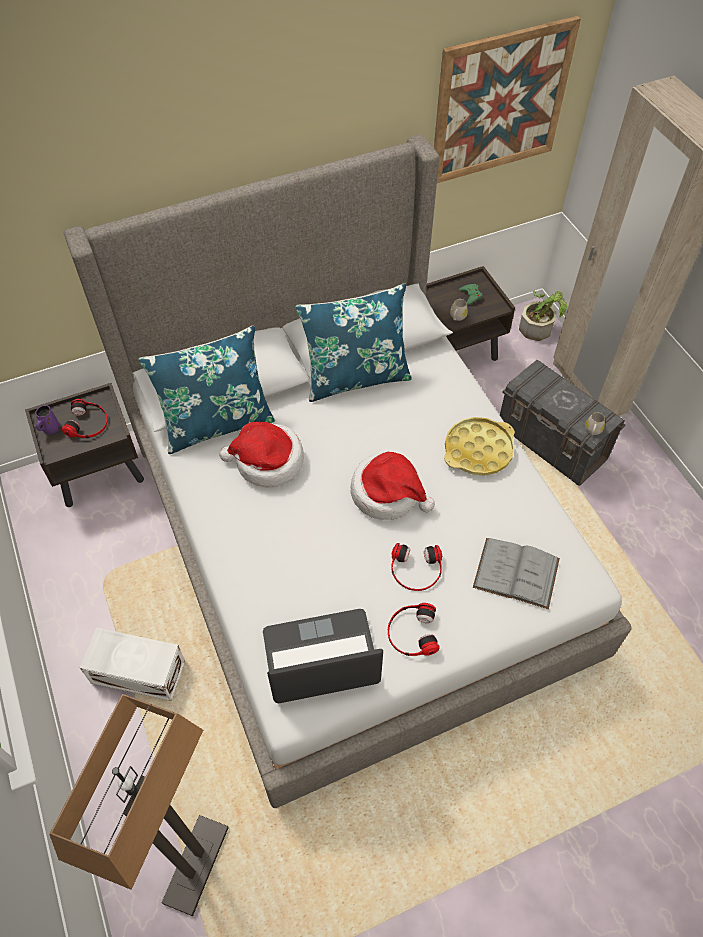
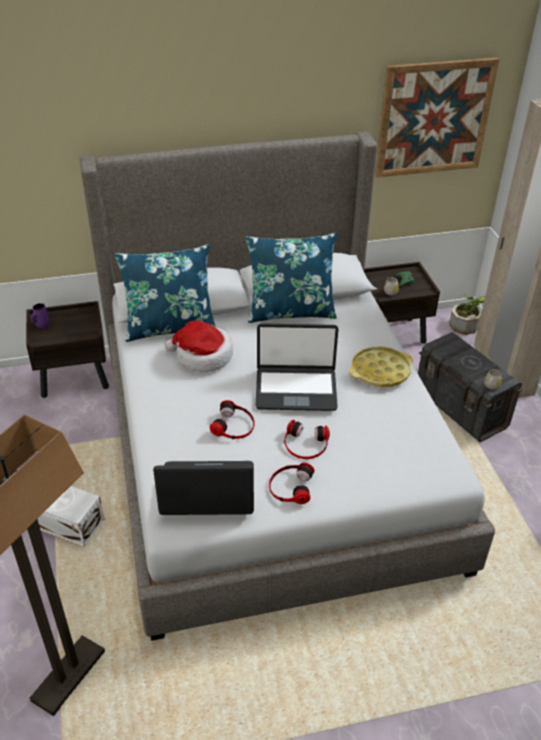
camera: 10 degrees right, 15 degrees down
(88, 423) = (72, 325): headphones -> headphones (234, 425)
(388, 493) = (296, 389): hat -> laptop
(516, 573) = (392, 458): grey book -> none

